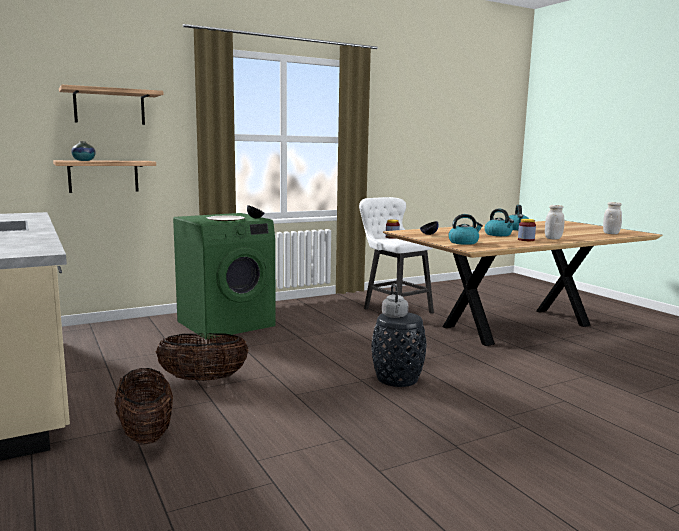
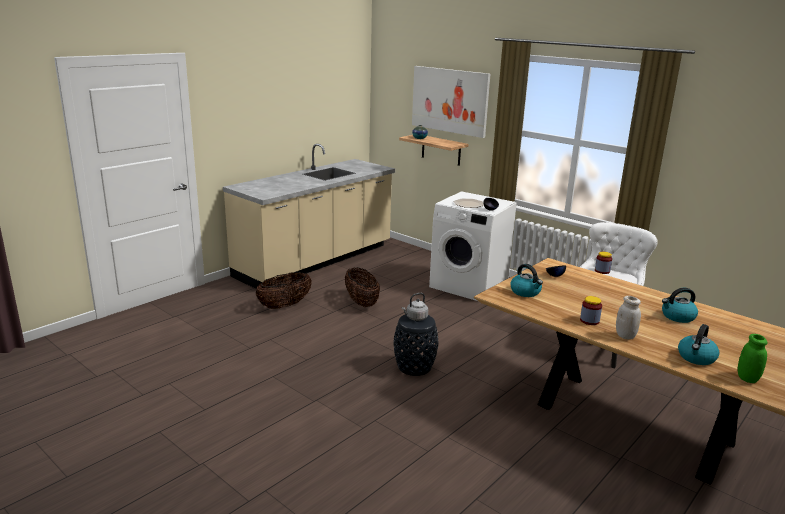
camera: 70 degrees right, 10 degrees up
(109, 107) = (450, 100): shelf -> picture
(227, 324) = (468, 285): green washing machine -> white washing machine
(498, 234) = (608, 307): kettle -> kettle (696, 358)
(611, 233) = (747, 378): white jar -> green jar

